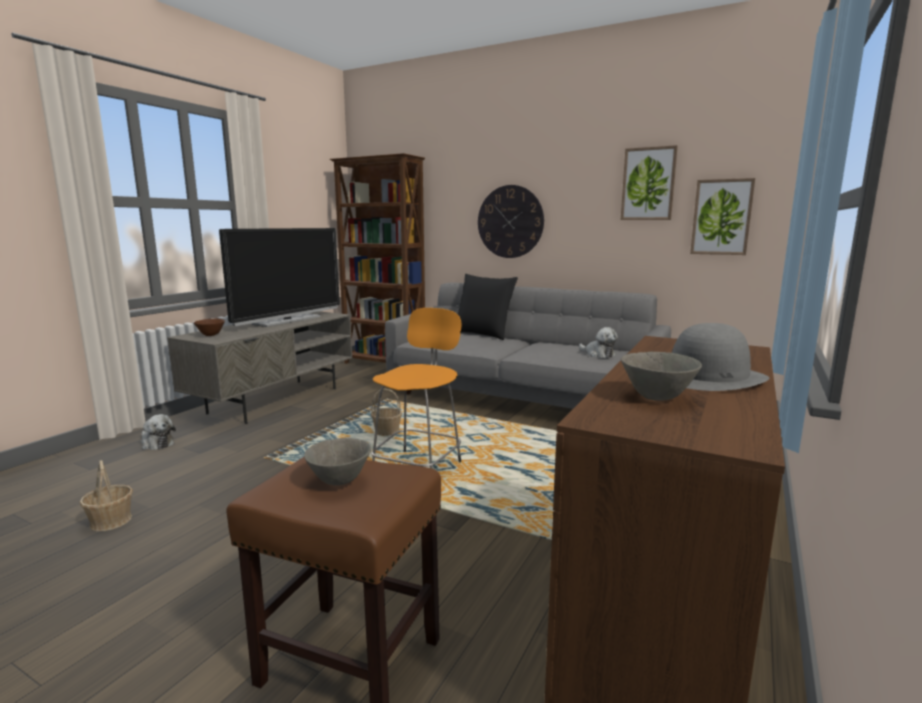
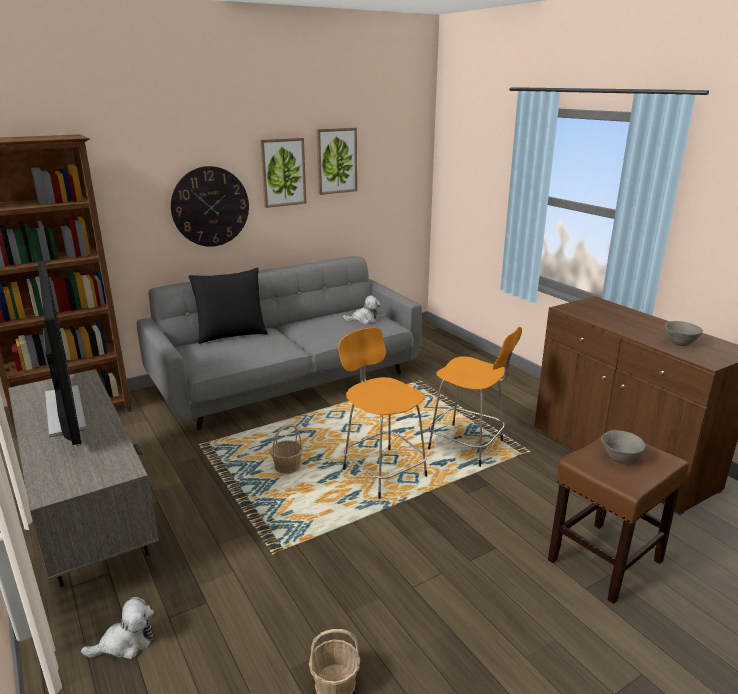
camera: 60 degrees left, 10 degrees up
(211, 335) = (78, 473): brown bowl -> none
(522, 500) = (468, 446): none -> orange stool
(707, 376) = (647, 324): grey hat -> none
(721, 217) = (388, 185): picture -> picture (283, 172)

